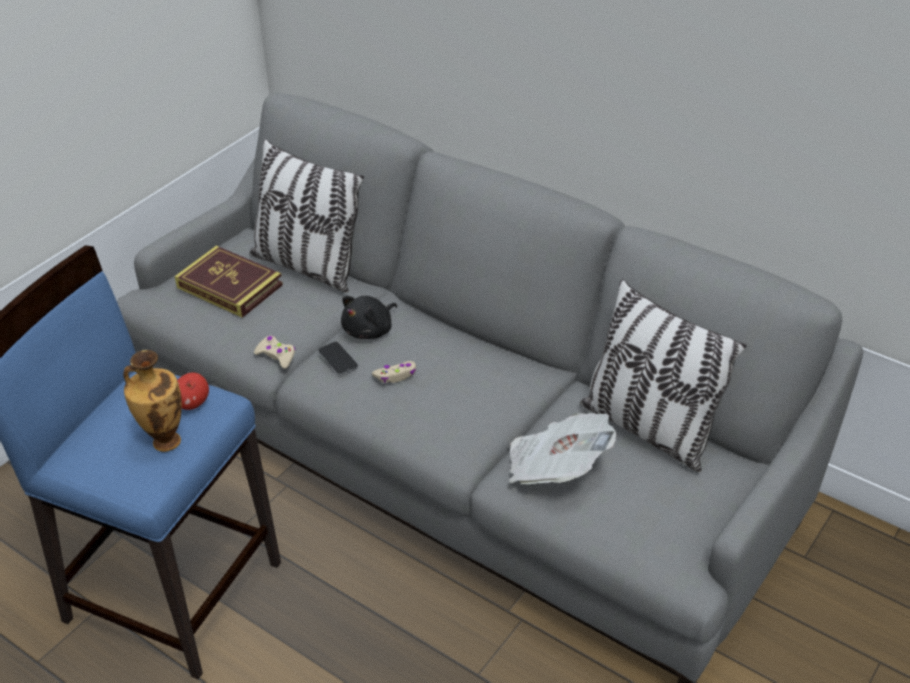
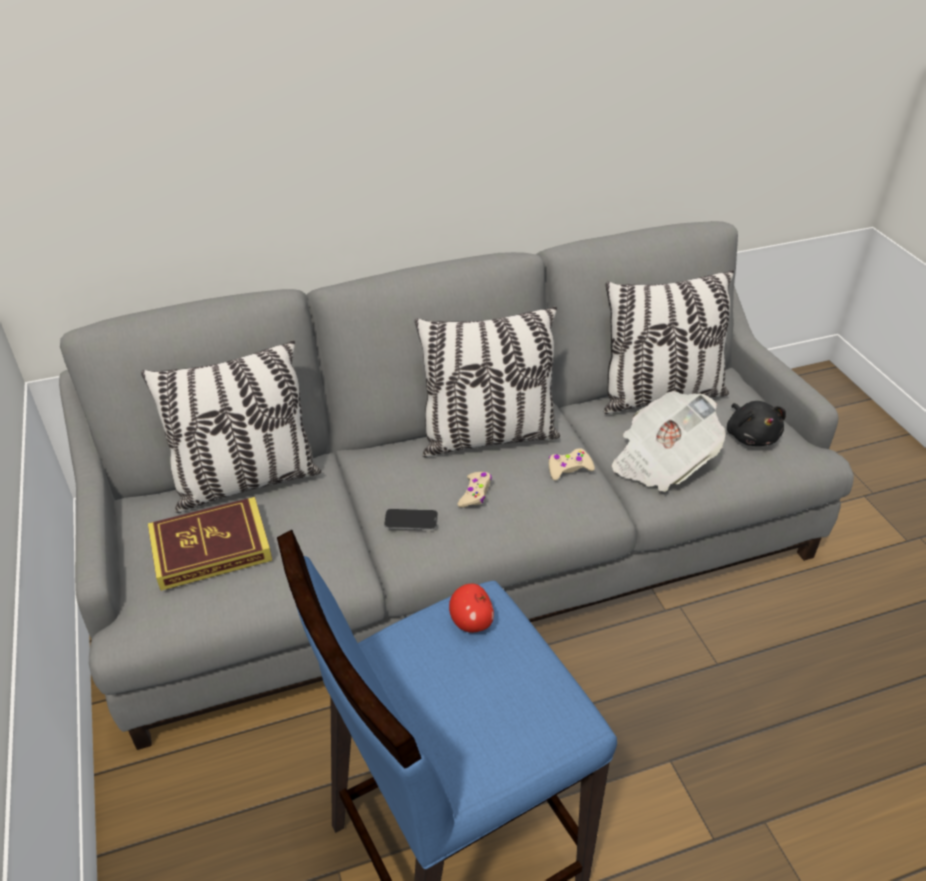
camera: 55 degrees left, 0 degrees up
(164, 441) = (513, 669): vase -> none
(276, 356) = (353, 562): beige game controller -> beige game controller (568, 468)
(370, 330) = (389, 483): black plush toy -> black plush toy (751, 436)
(472, 352) = (488, 437): none -> pillow

